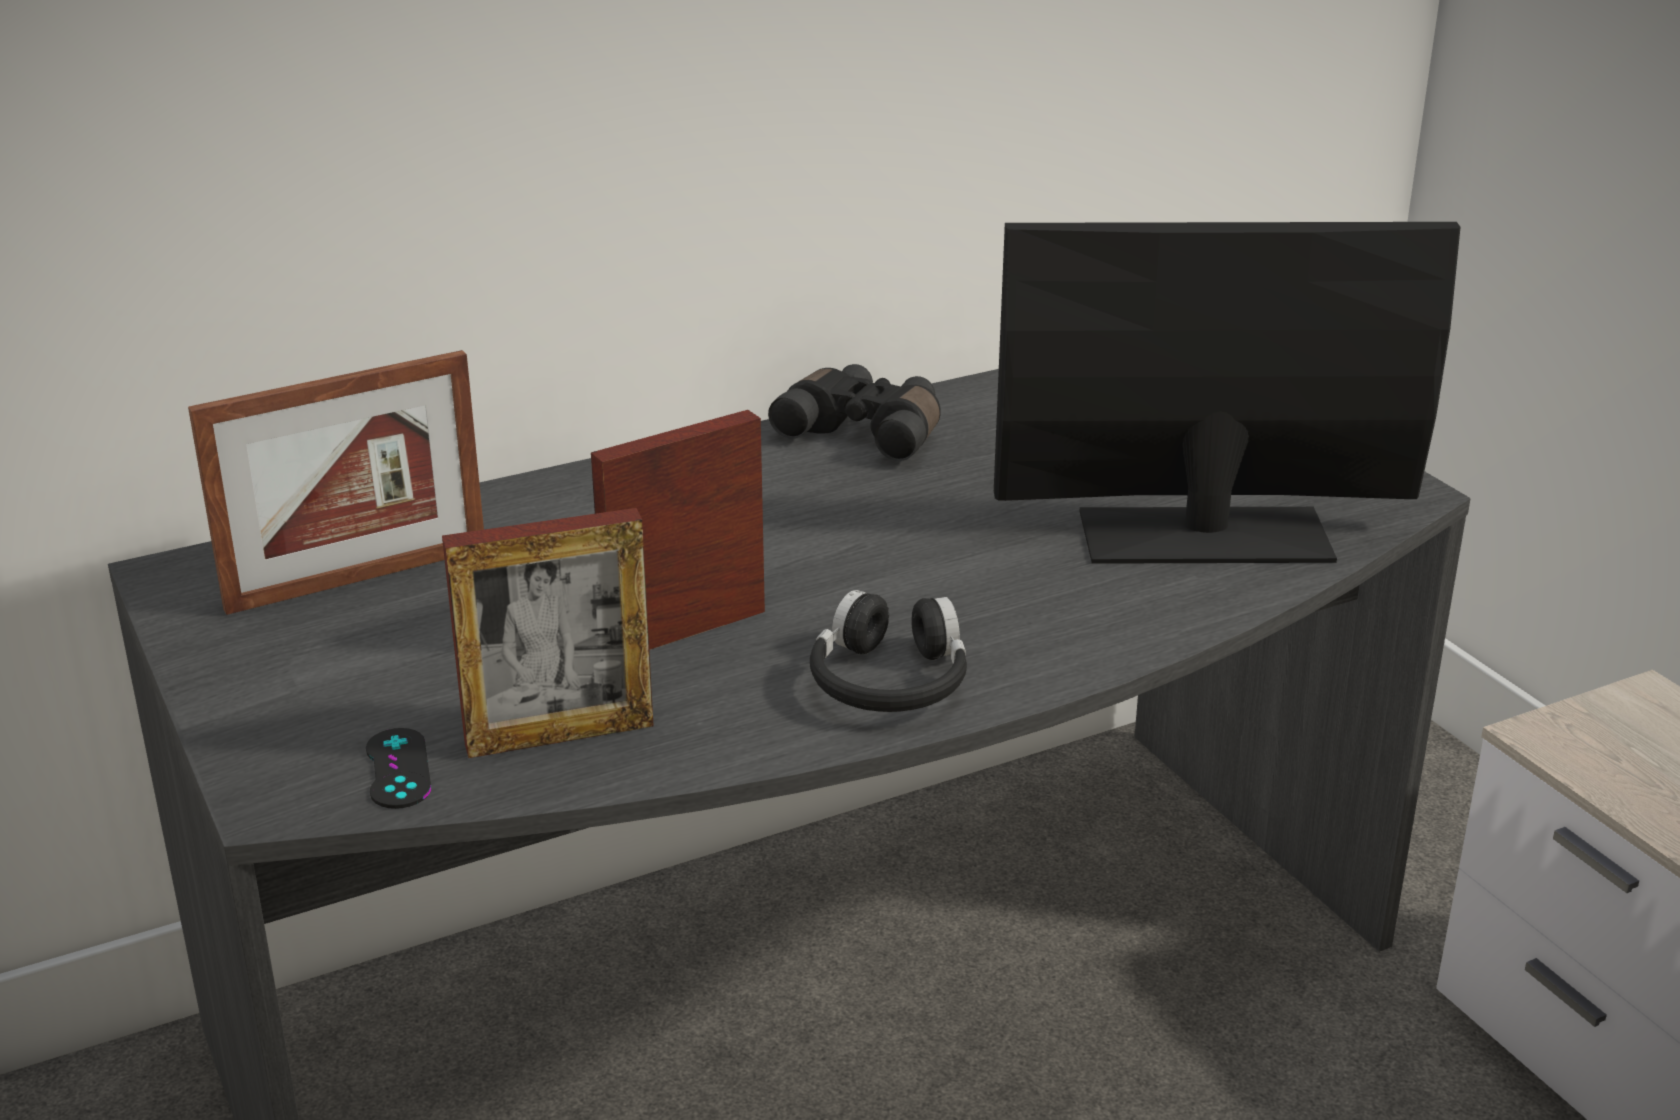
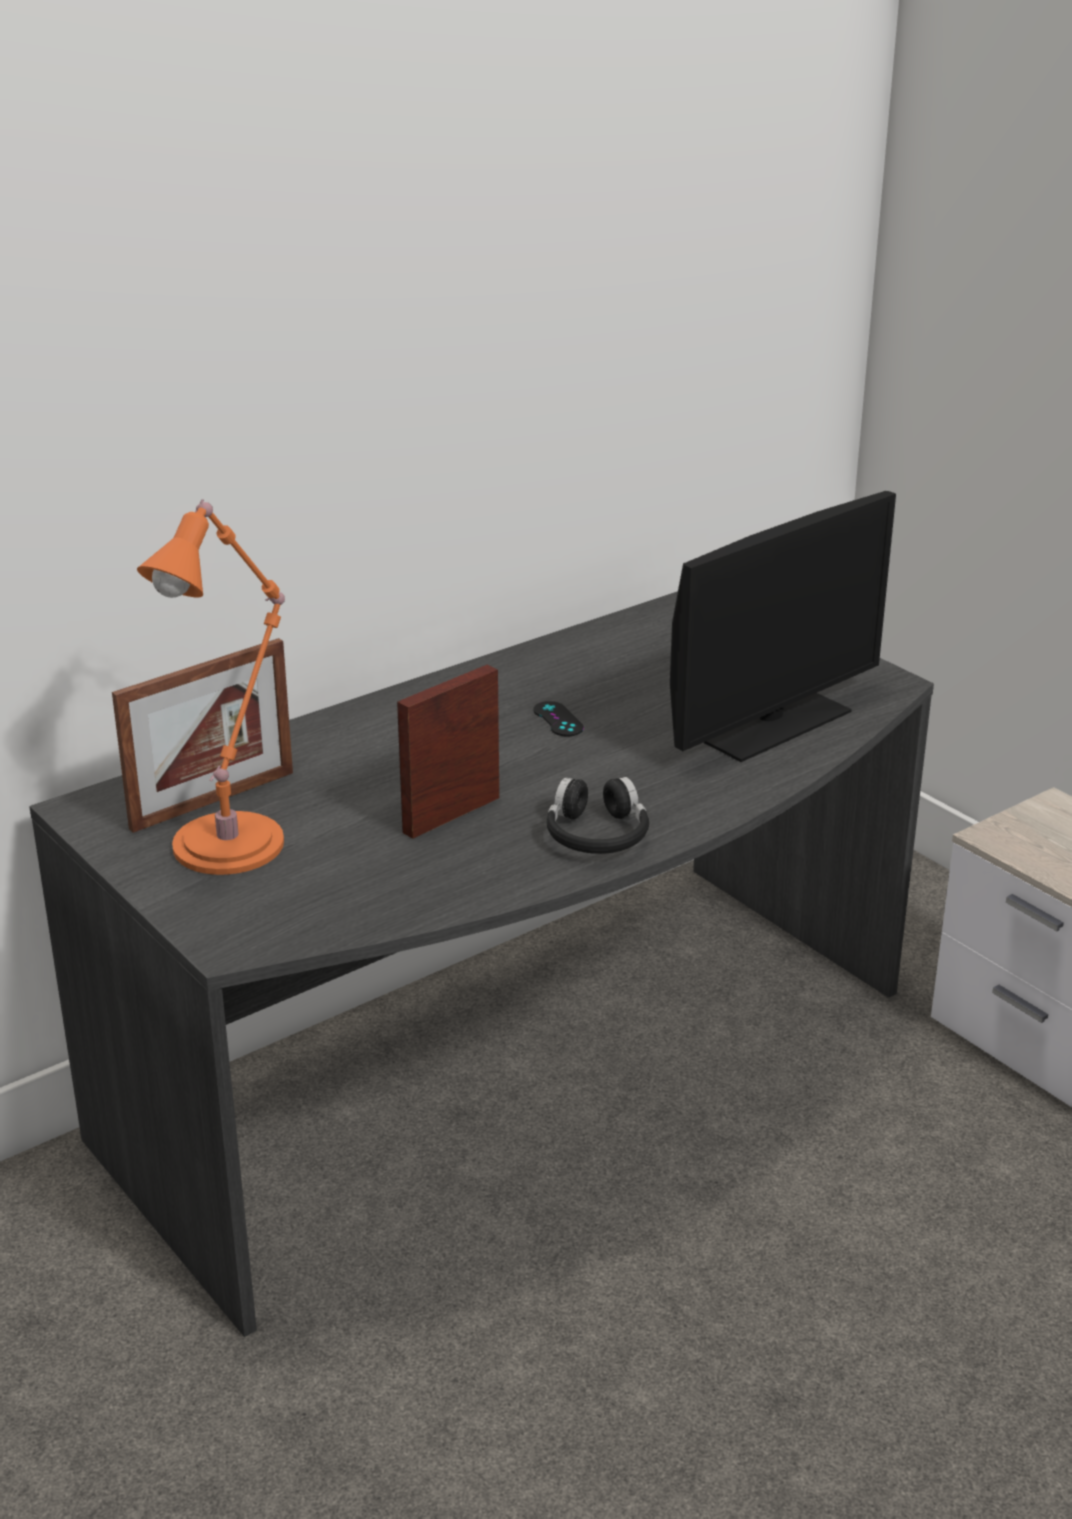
camera: 10 degrees left, 0 degrees up
(361, 639) = (235, 840): none -> orange table lamp
(398, 769) = (299, 919): black game controller -> black game controller (558, 719)
(559, 735) = (396, 888): picture frame -> none
(866, 431) = (522, 669): black binoculars -> none
(1205, 536) = (770, 723): monitor -> monitor turned 150 degrees clockwise

